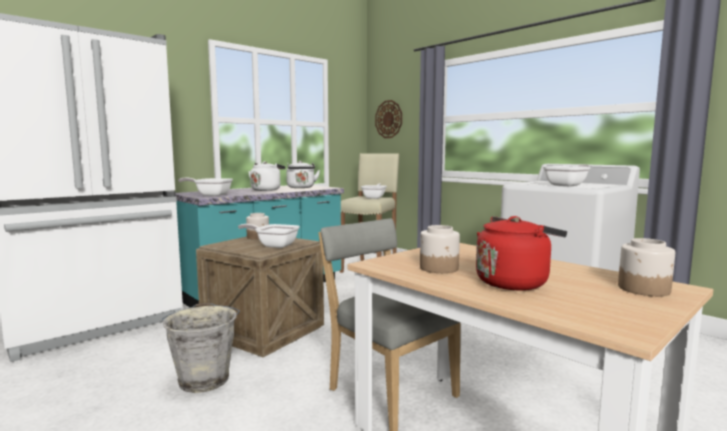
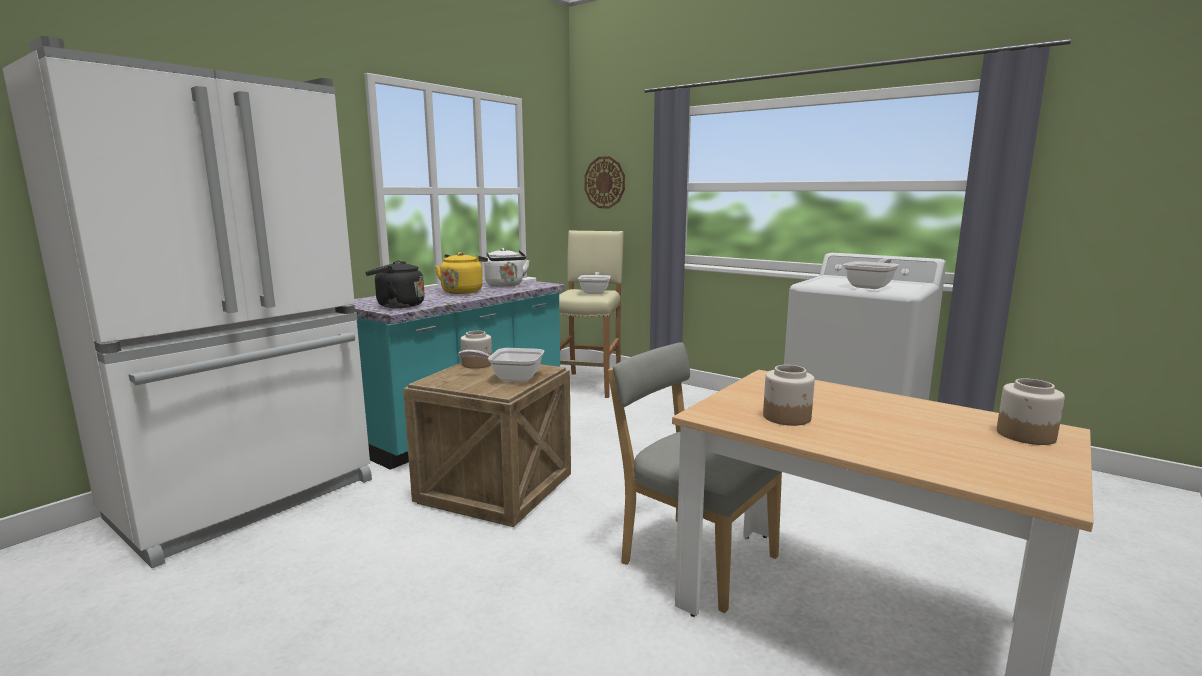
camera: 10 degrees left, 5 degrees up
(204, 379) = (451, 565): grey bucket -> none
(210, 195) = (397, 306): frying pan -> black kettle
(266, 190) = (463, 291): white kettle -> yellow kettle
(514, 282) = (887, 435): red kettle -> none

